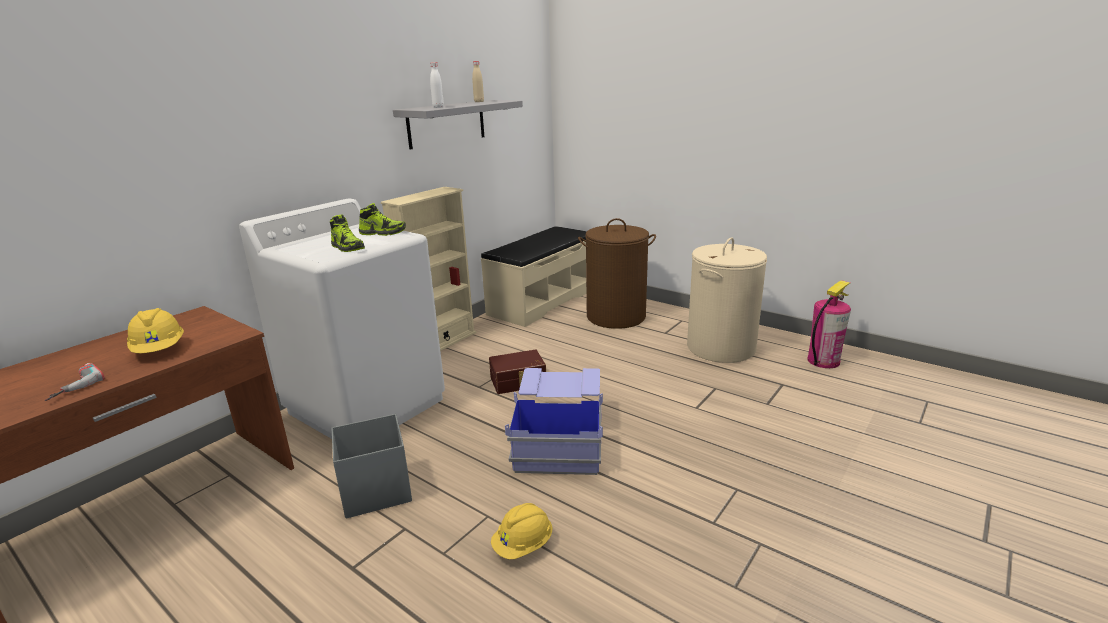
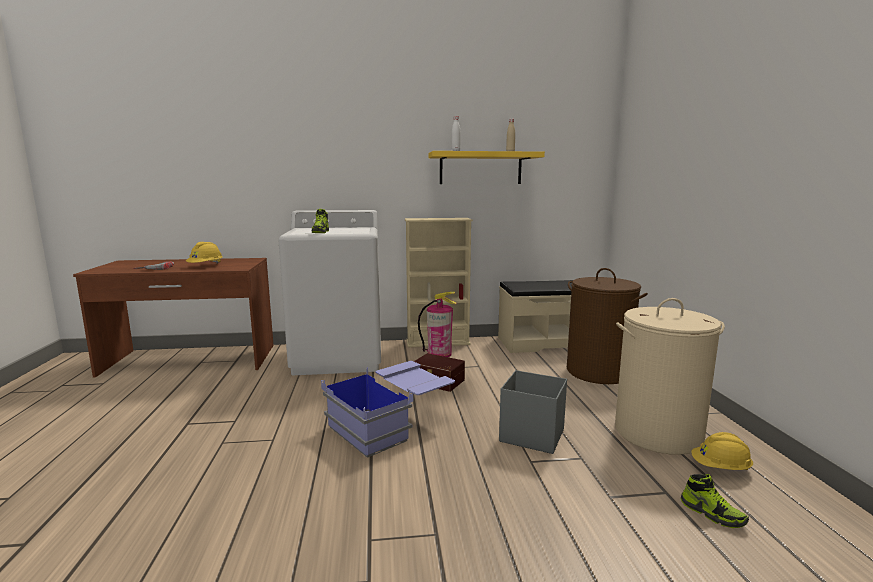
camera: 45 degrees right, 10 degrees down
(375, 491) = (260, 397): grey storage box -> grey storage box (531, 435)
(383, 233) = (360, 230): shoe -> shoe (712, 513)
(446, 123) = (480, 168): grey shelf -> yellow shelf
(523, 545) = (254, 465): yellow hard hat -> yellow hard hat (720, 468)
(823, 361) = (775, 501): fire extinguisher -> fire extinguisher (439, 354)

